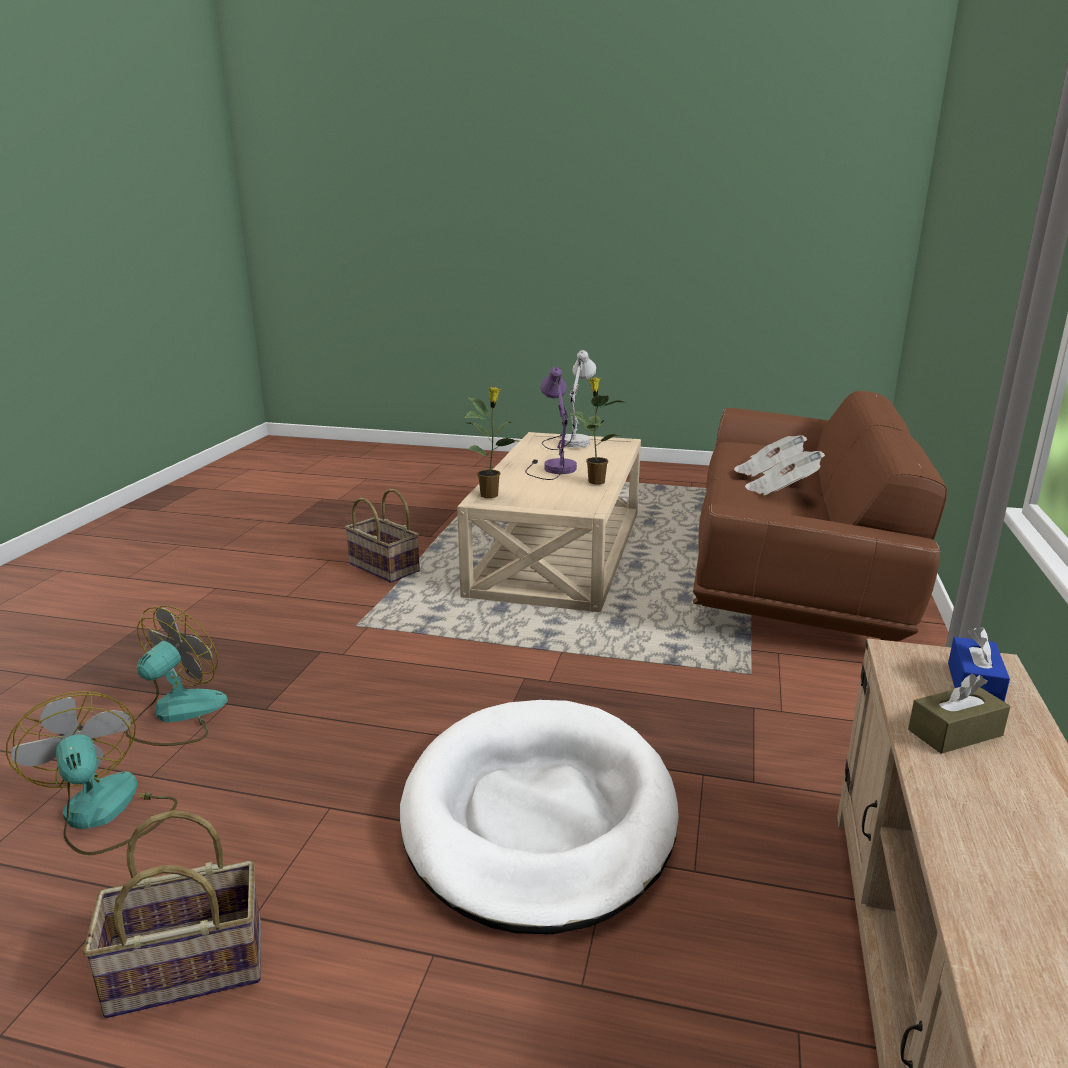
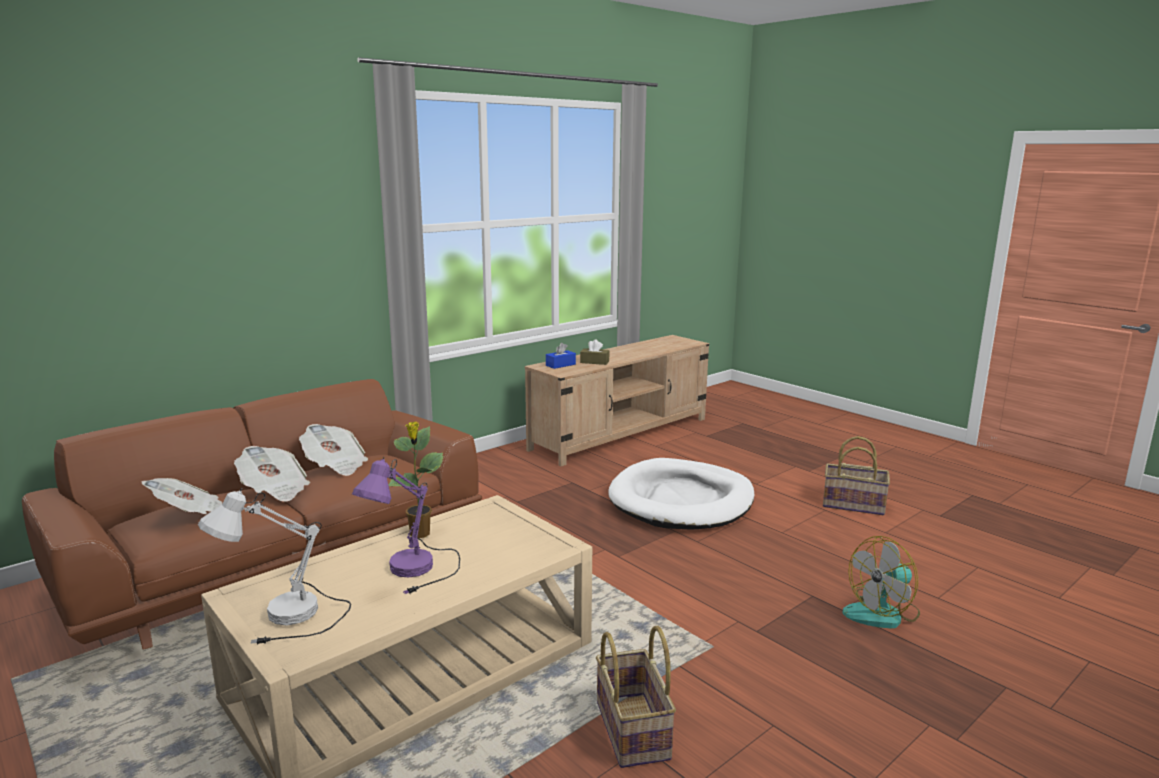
camera: 145 degrees left, 5 degrees down
(105, 814) = (912, 566): fan -> none
(490, 495) = (544, 549): potted plant -> none
(753, 447) = (191, 515): none -> newspaper

